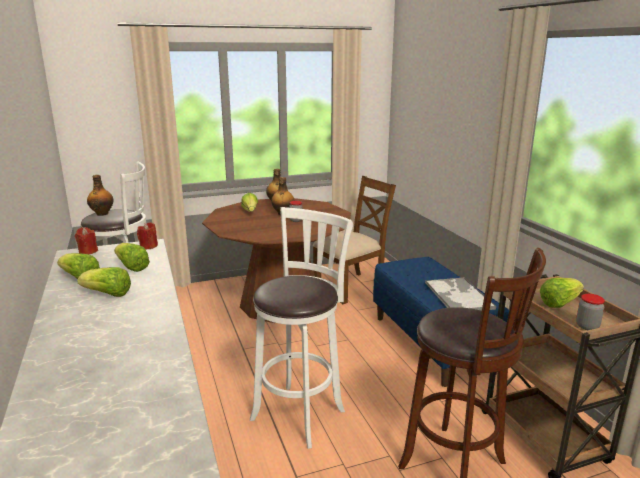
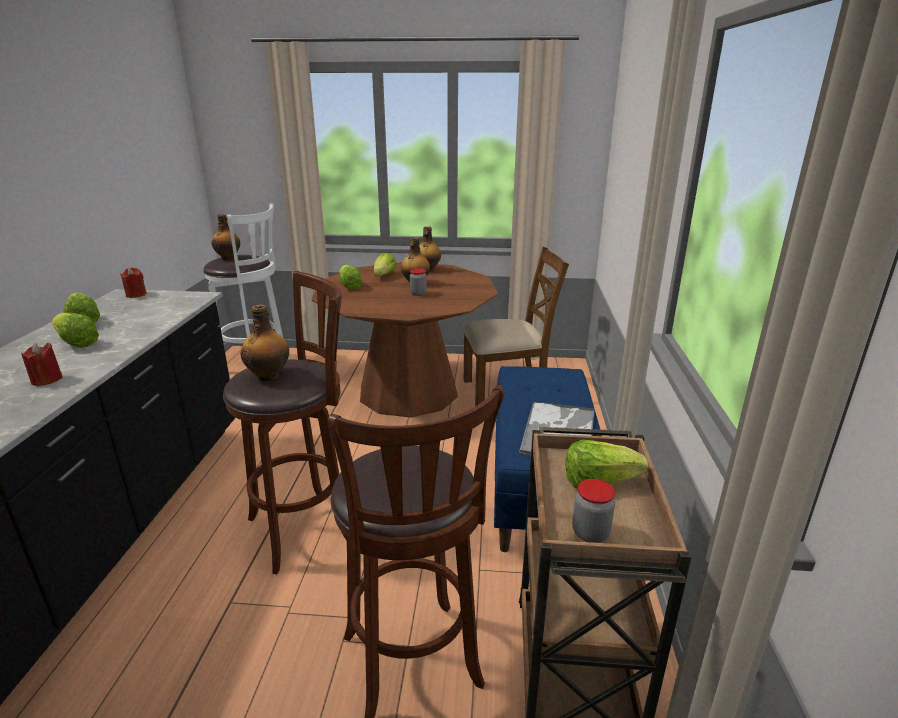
camera: 25 degrees right, 5 degrees up
(131, 267) = (142, 318): lettuce -> lettuce (349, 286)
(148, 246) = (193, 298): red candle -> red candle (47, 380)
(290, 289) = (269, 376): none -> bottle
(300, 412) = (306, 527): white stool -> brown stool

